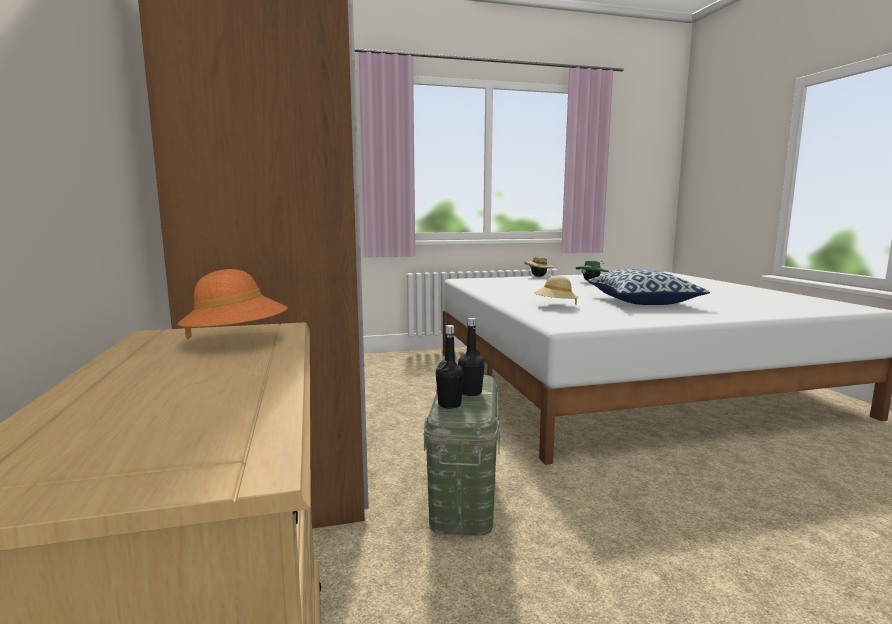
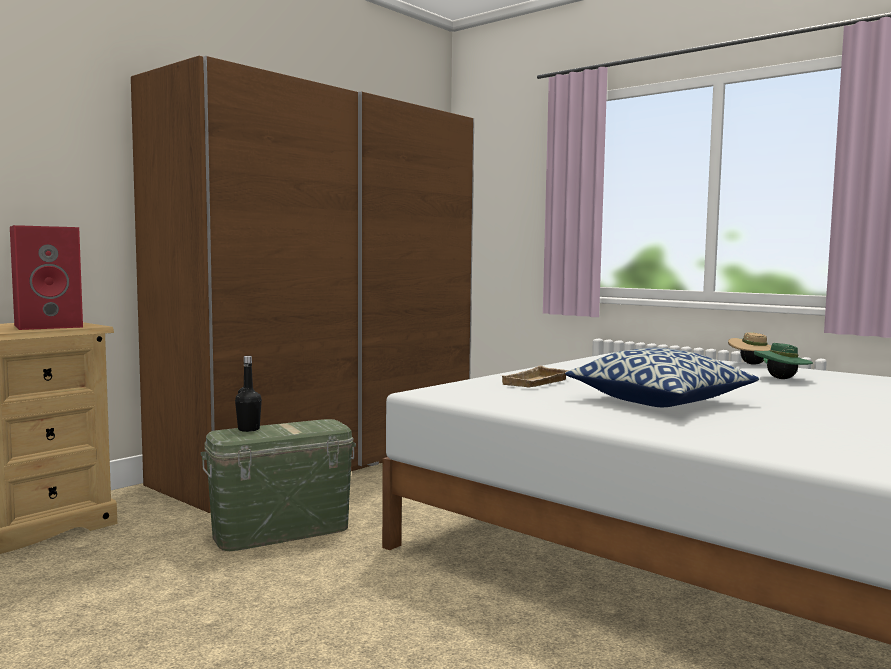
camera: 55 degrees right, 5 degrees down
(236, 340) = (50, 326): orange hat -> red speaker
(471, 392) = (287, 429): black bottle -> none
(555, 306) = (537, 383): beige hat -> beige tray

